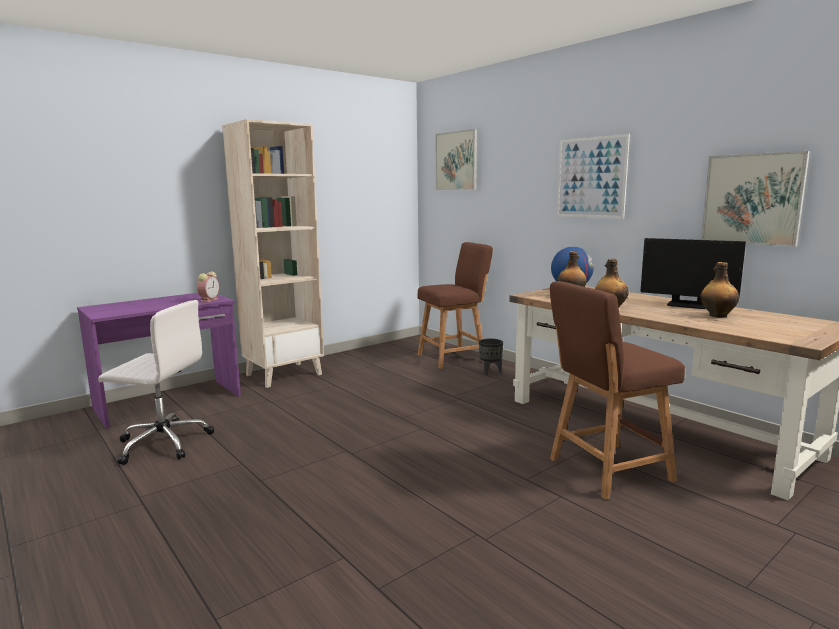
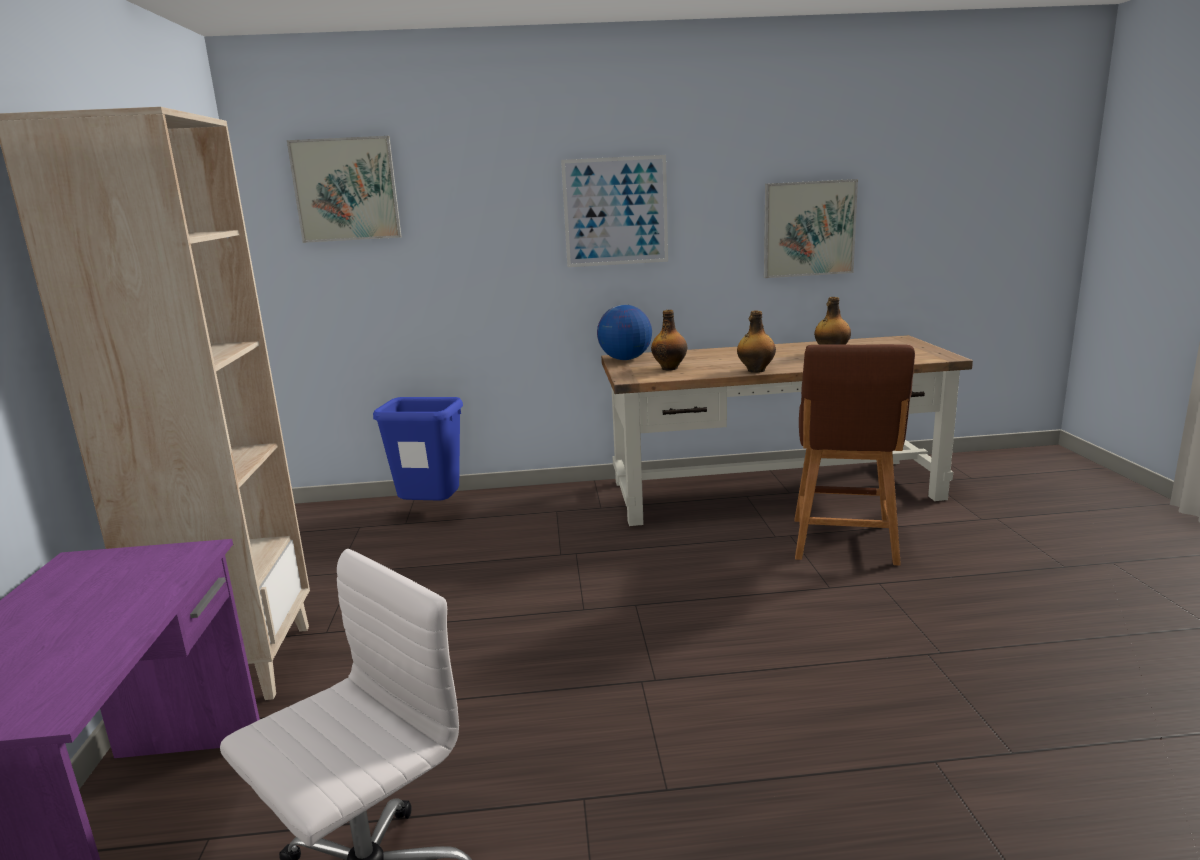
camera: 55 degrees left, 5 degrees up
(209, 300) = (177, 561): alarm clock -> none
(454, 357) = (431, 511): brown stool -> blue trash can
(490, 372) = (521, 508): black planter -> none
(687, 305) = (777, 350): monitor -> none

